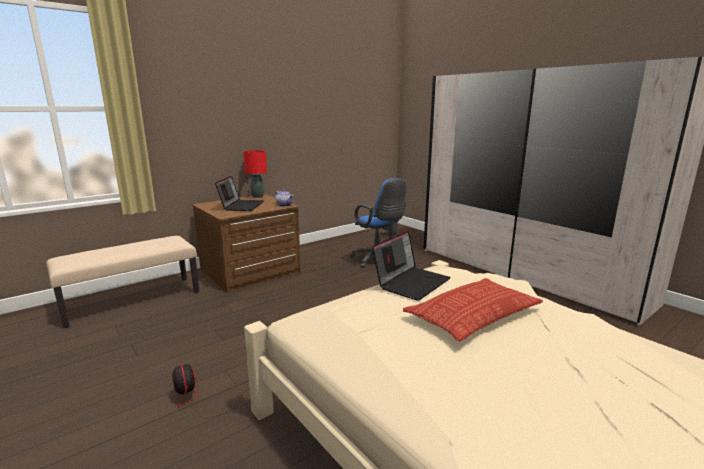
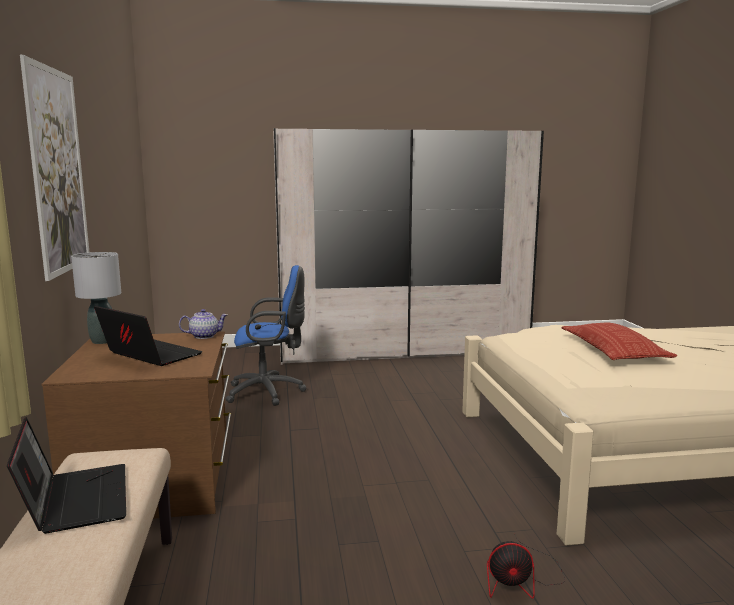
camera: 60 degrees left, 5 degrees down
(246, 107) = (58, 171): none -> picture
(257, 196) = (103, 341): red table lamp -> grey table lamp
(411, 282) = (531, 351): laptop -> laptop (75, 499)

